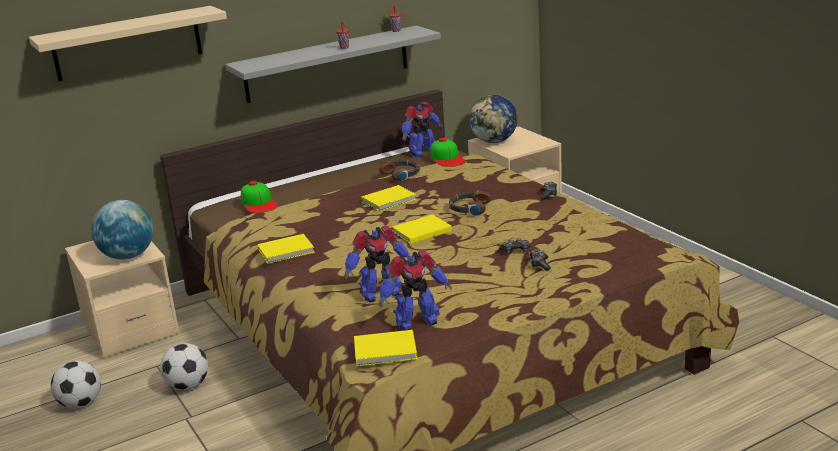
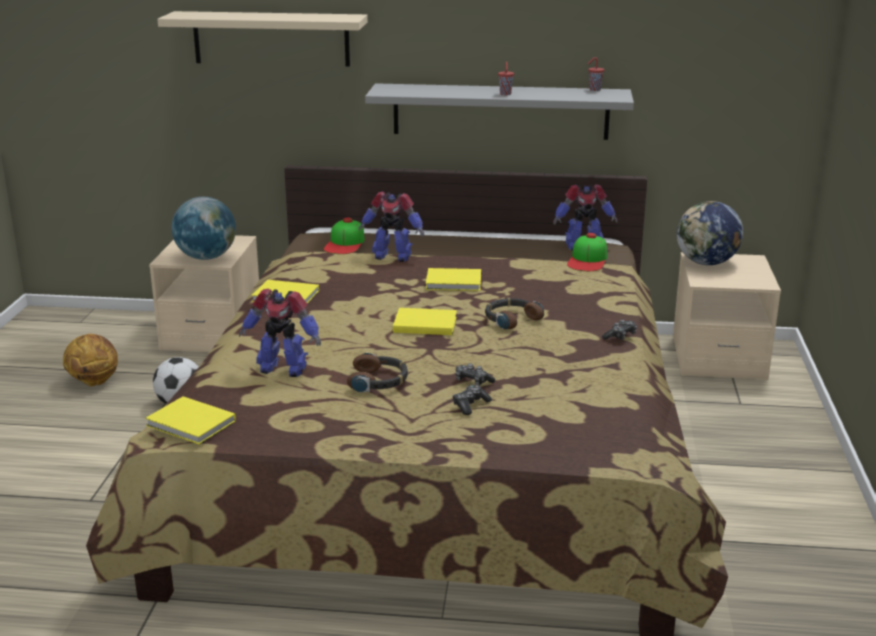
camera: 35 degrees right, 0 degrees up
(81, 404) = (94, 382): football -> basketball
(401, 174) = (512, 261): headphones -> headphones (379, 381)
(415, 322) = (260, 409): toy robot -> toy robot (392, 256)

